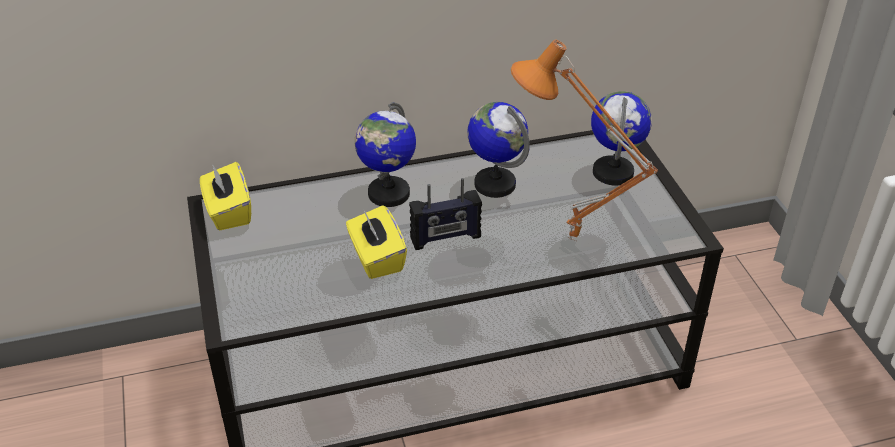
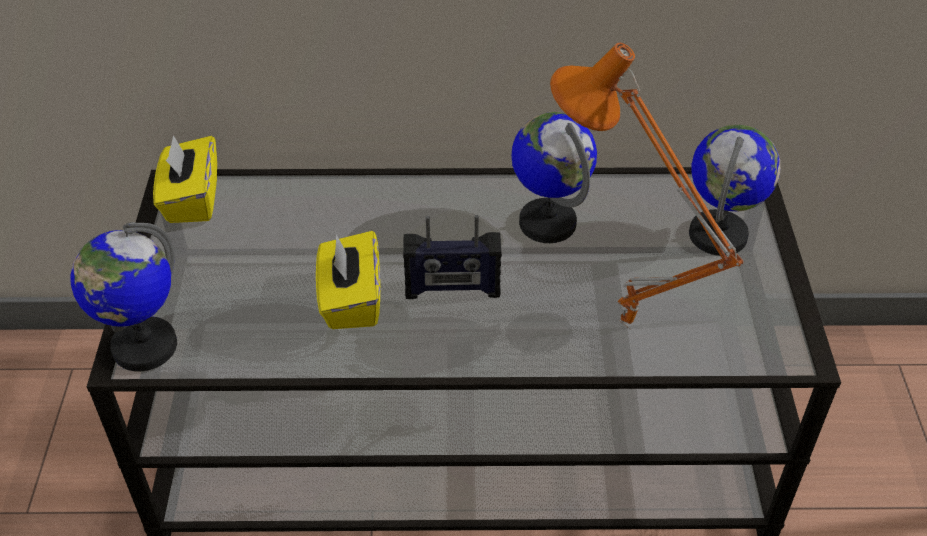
camera: 15 degrees right, 5 degrees up
(388, 193) = (401, 211): globe -> globe (143, 346)

